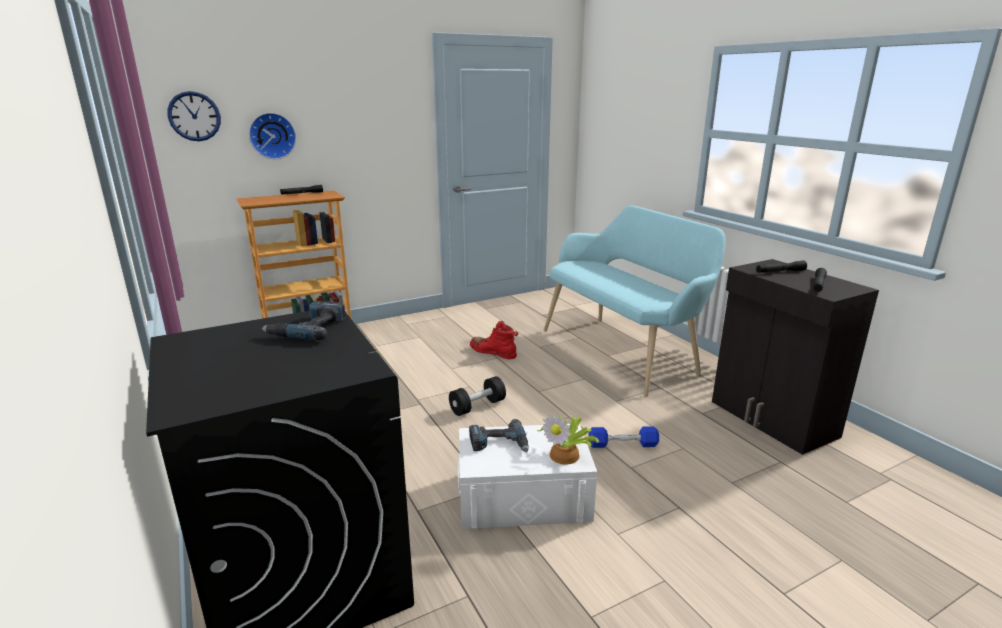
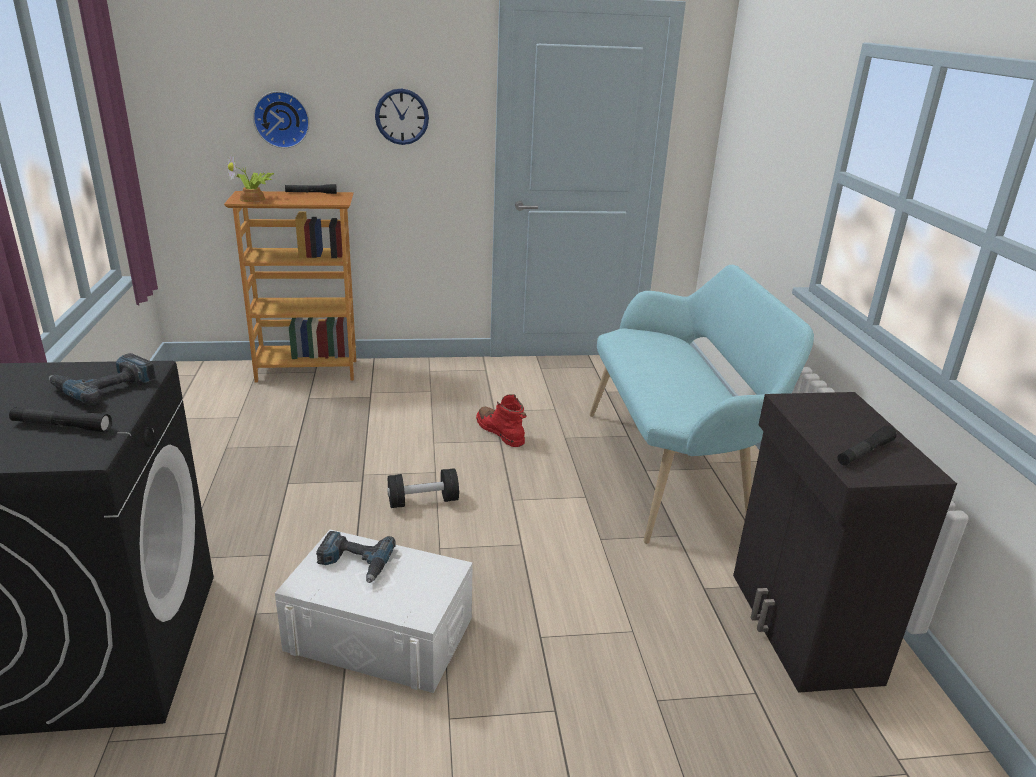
camera: 20 degrees right, 5 degrees up
(194, 116) = (193, 91): wall clock -> wall clock (402, 116)
(566, 454) = (416, 600): potted plant -> potted plant (254, 199)
(622, 444) = (556, 602): blue dumbbell -> none
(780, 271) = (834, 417): black flashlight -> black flashlight (61, 426)

